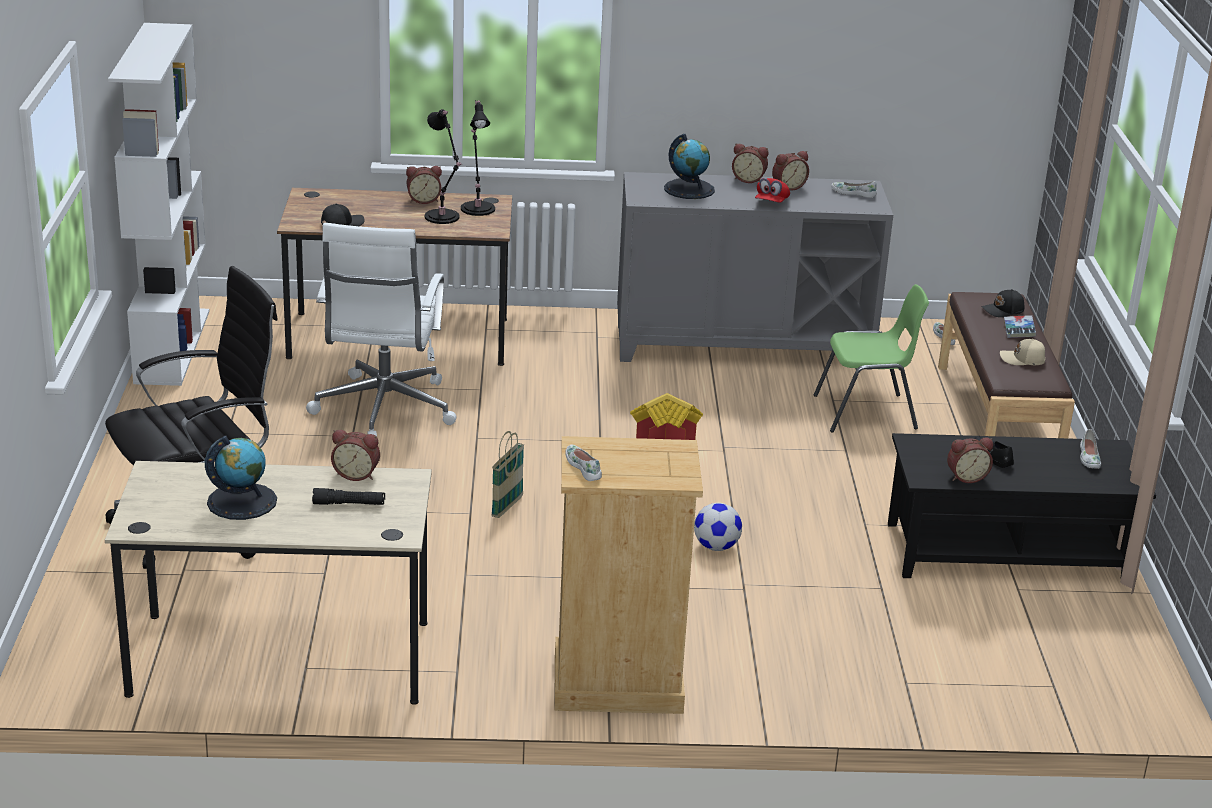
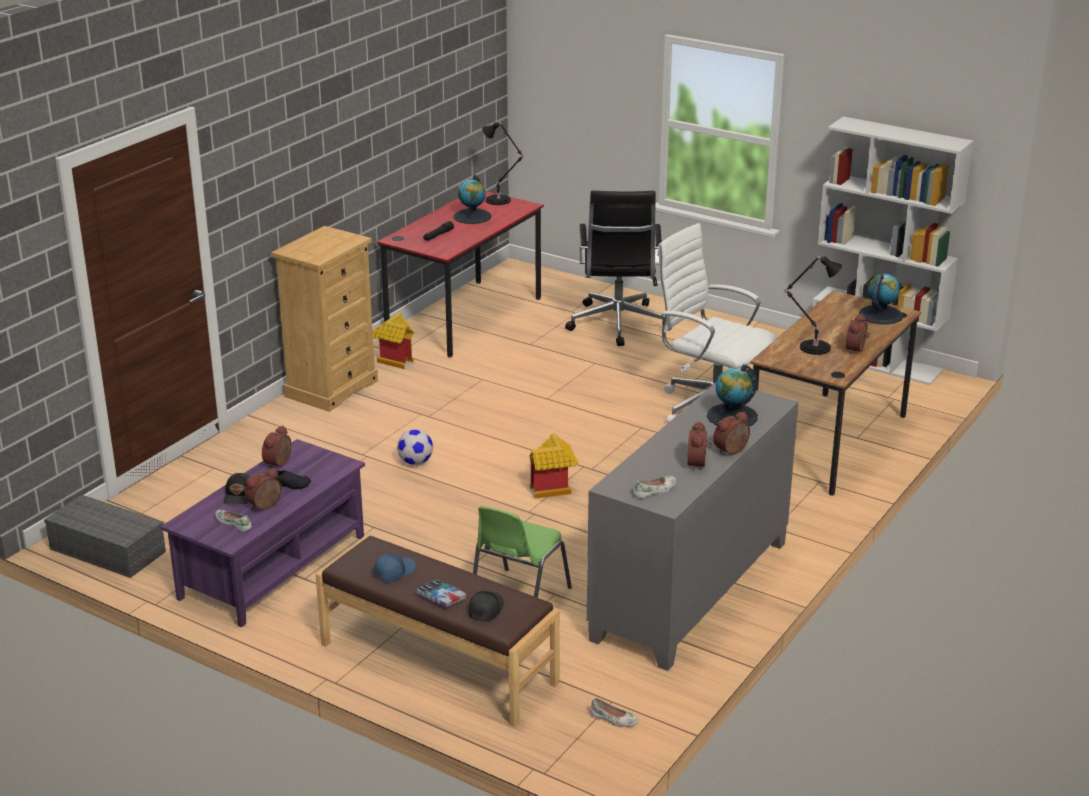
camera: 125 degrees right, 0 degrees up
(280, 658) = (464, 317): beige desk -> red desk
(323, 201) = (880, 315): none -> globe
(341, 223) = (829, 312): black cap -> black cap (239, 495)
(357, 474) = (465, 243): alarm clock -> alarm clock (266, 506)
(477, 207) = (824, 365): black table lamp -> black table lamp (500, 200)
(478, 667) = (393, 359): none -> toy house
(507, 507) = (541, 411): basket -> none
(584, 467) = (333, 234): white shoe -> none
(771, 203) = (668, 442): red cap -> none
(1006, 552) = (273, 567): black coffee table -> purple coffee table
(1022, 360) = (393, 571): beige cap -> blue cap
(1139, 672) = (105, 550): none -> grey storage box

